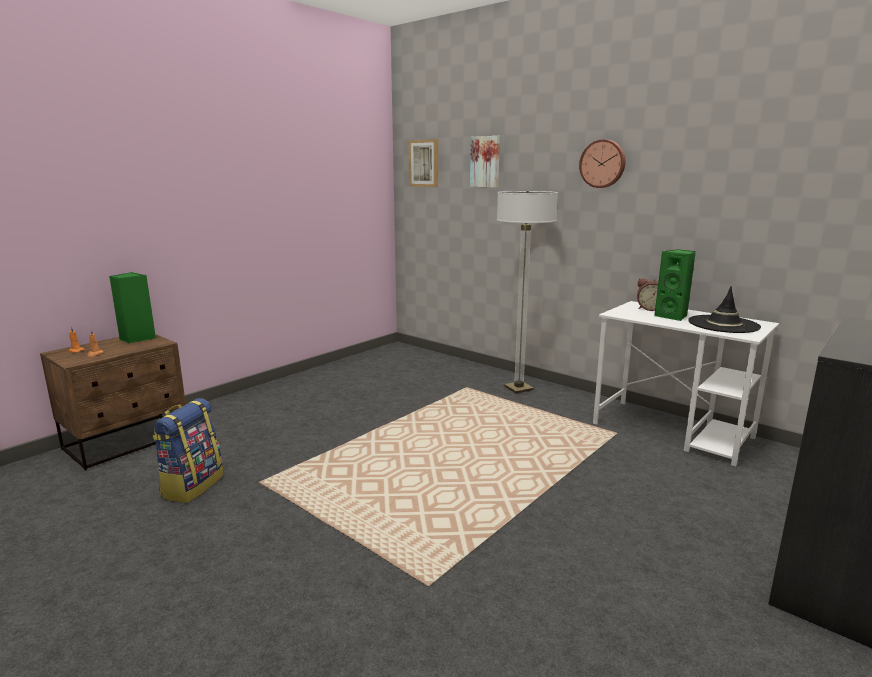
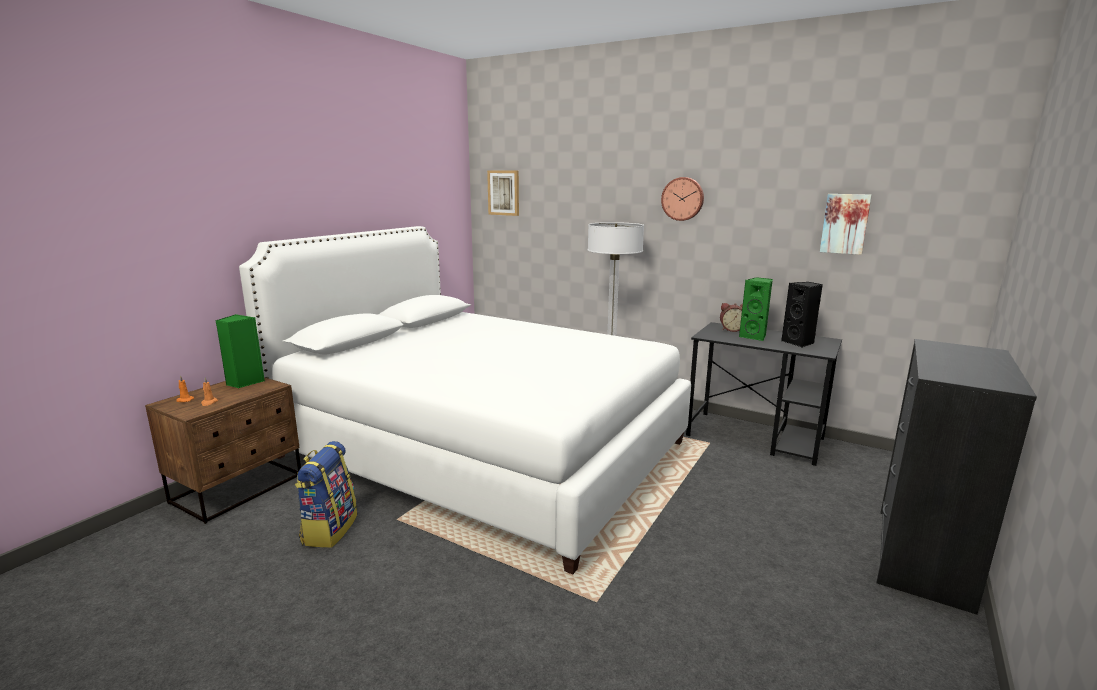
camera: 10 degrees left, 0 degrees up
(371, 423) = (483, 450): none -> white bed
(485, 162) = (568, 193): picture -> picture (845, 223)
(673, 431) = (755, 437): white desk -> black desk
(723, 324) = (799, 343): black hat -> black speaker

